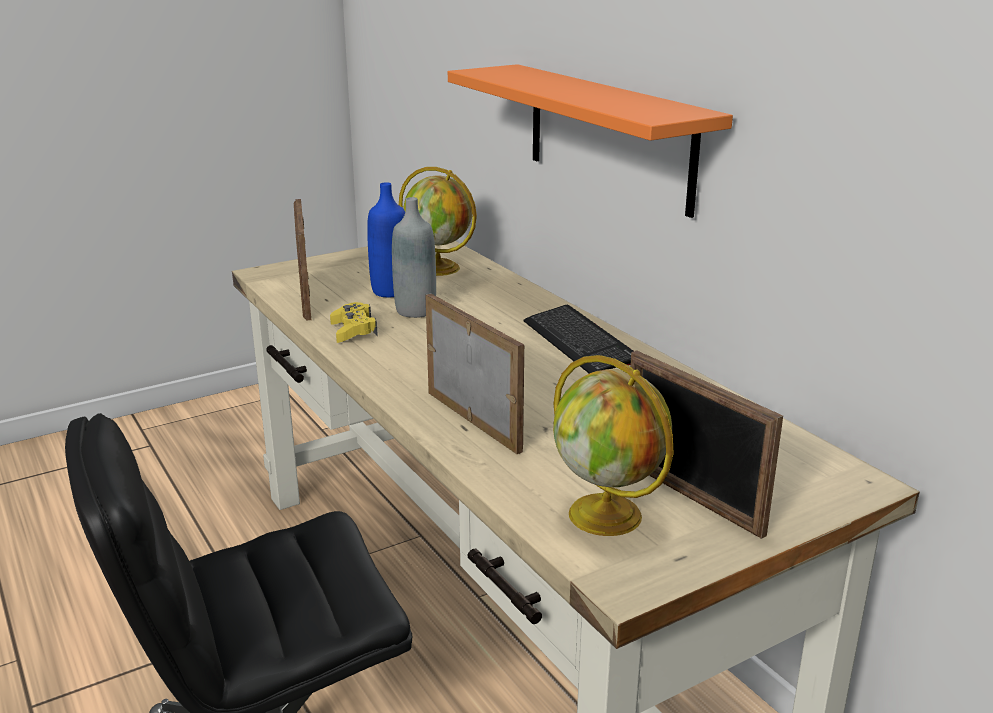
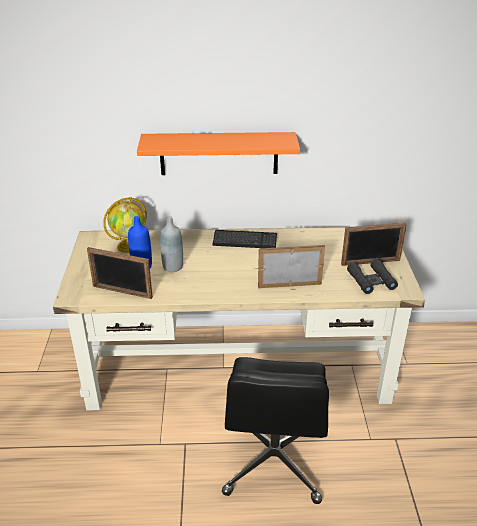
camera: 60 degrees left, 10 degrees up
(353, 330) = (177, 289): yellow game controller -> none
(607, 515) = (371, 281): globe -> black binoculars

